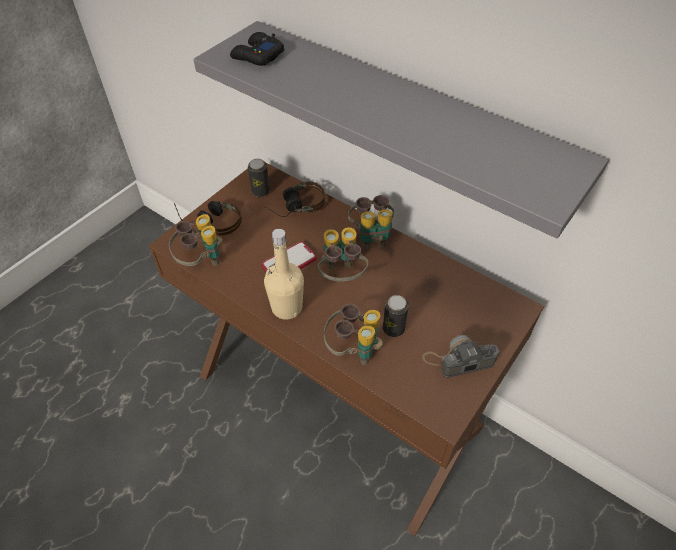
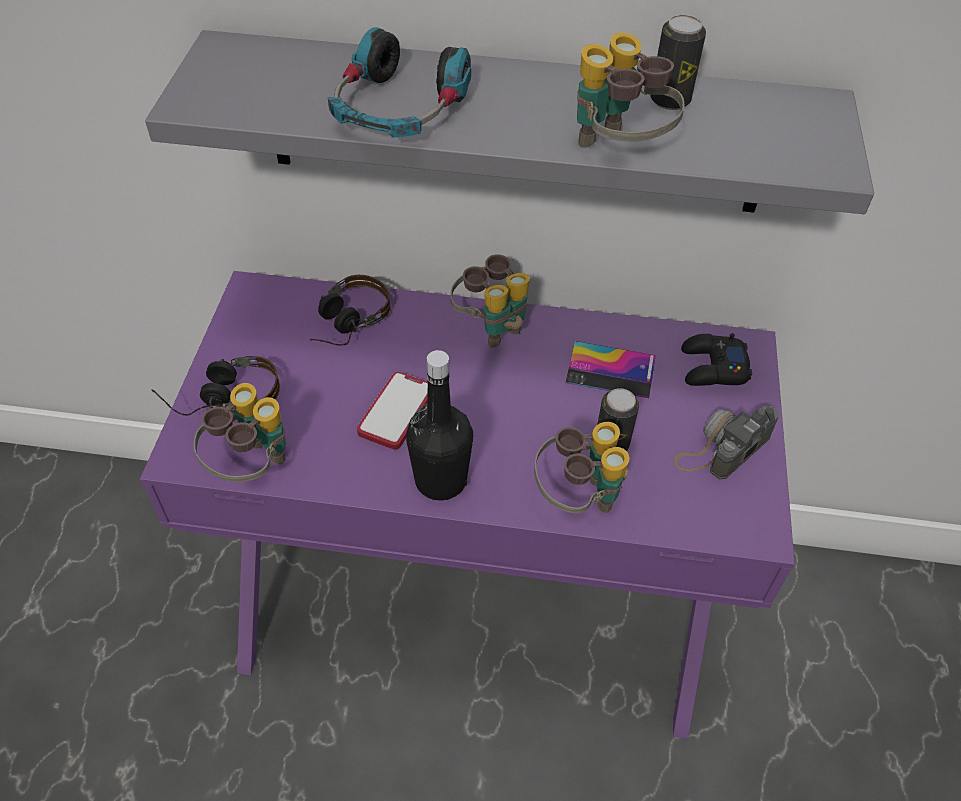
camera: 30 degrees left, 0 degrees up
(257, 56) = (254, 85): black game controller -> black game controller (712, 368)
(260, 191) = (273, 320): can -> can (670, 100)
(287, 308) = (440, 480): beige bottle -> black bottle
(318, 89) = (398, 109): none -> headphones
(339, 398) = (475, 601): brown desk -> purple desk
(341, 276) = (488, 399): binoculars -> binoculars (617, 151)
(423, 287) = (610, 370): none -> phone

